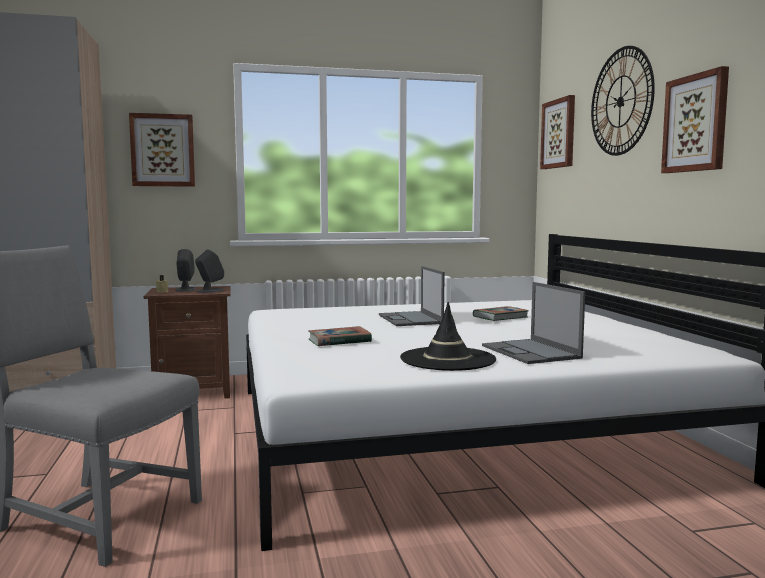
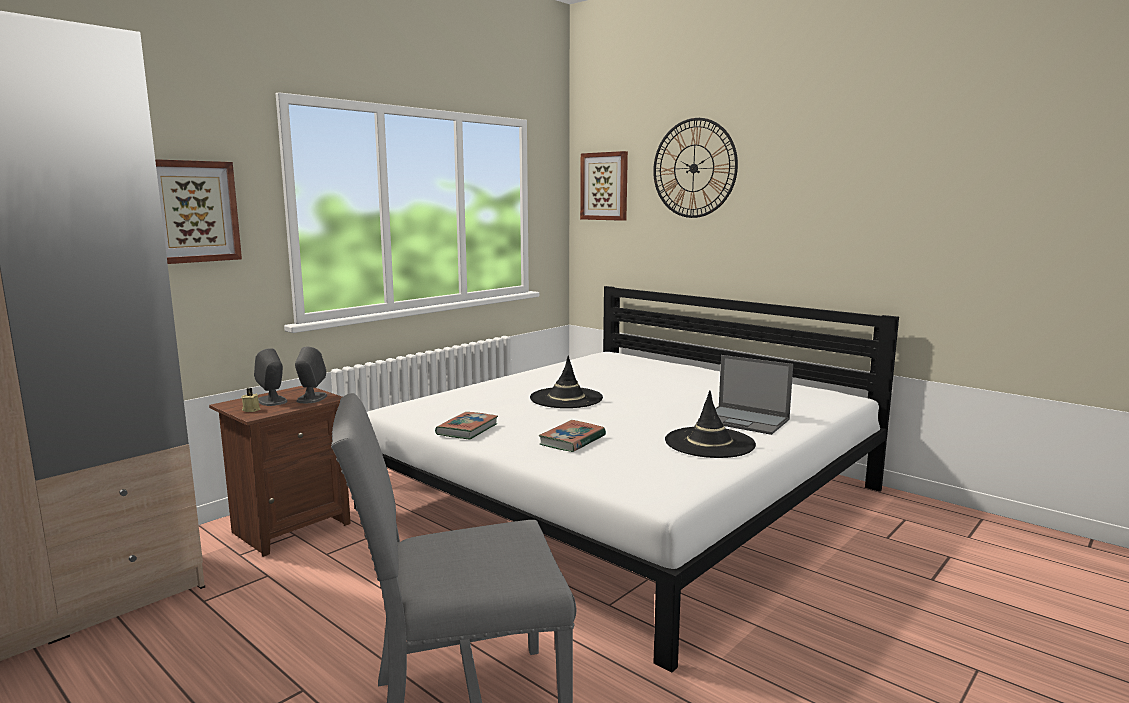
camera: 35 degrees left, 5 degrees up
(410, 319) = (566, 398): laptop -> black hat
(500, 317) = (629, 381): book -> book (467, 429)
(696, 123) = (788, 201): picture -> none

